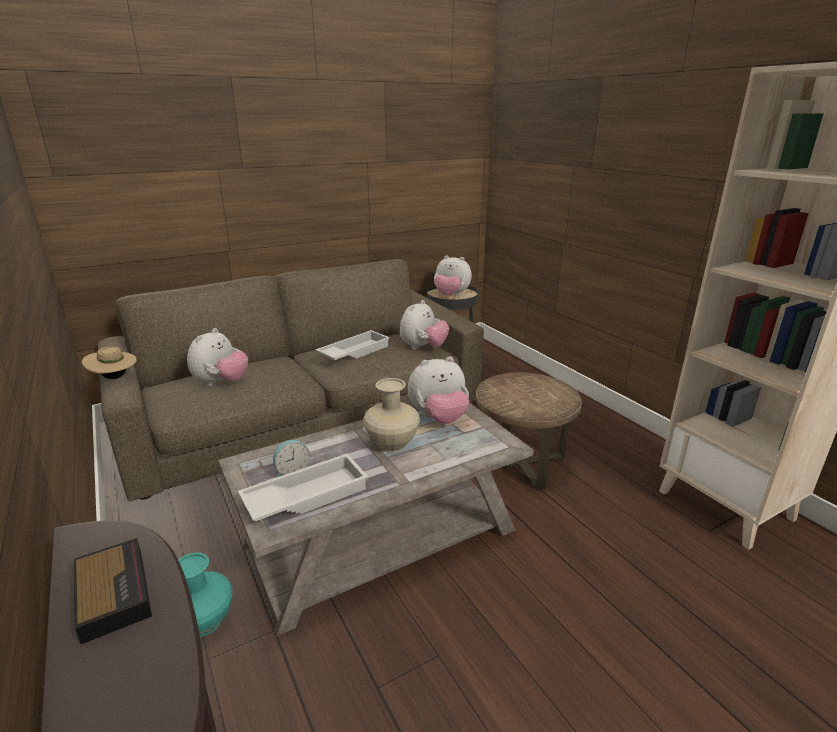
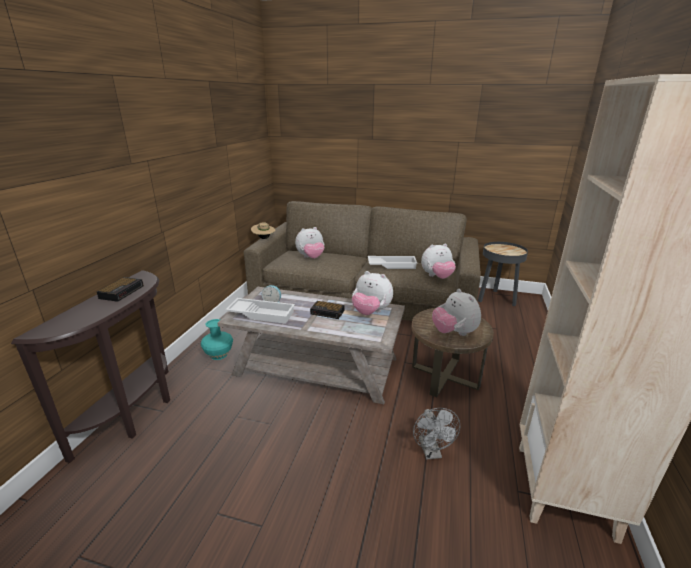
camera: 45 degrees right, 0 degrees up
(392, 444) = (328, 312): beige vase -> alarm clock
(451, 295) = (502, 251): plush toy -> plush toy (454, 333)
(619, 547) = (431, 452): none -> grey fan

